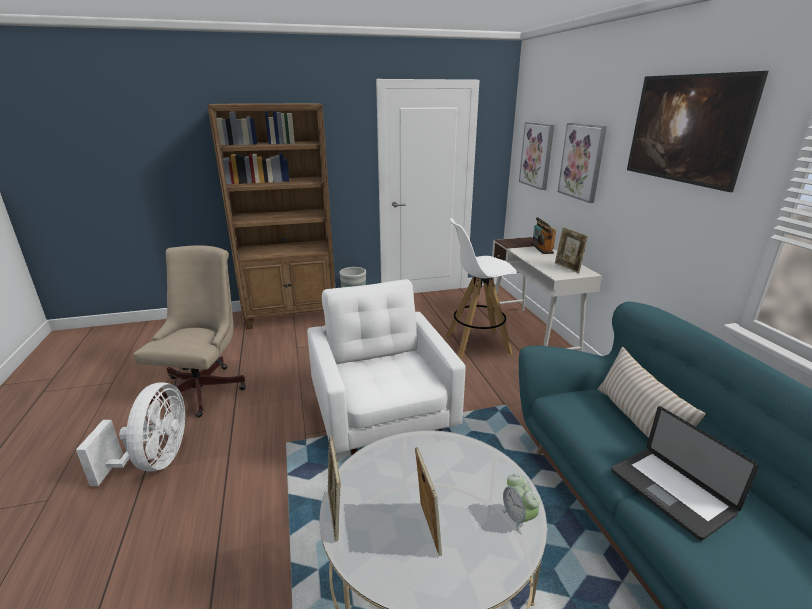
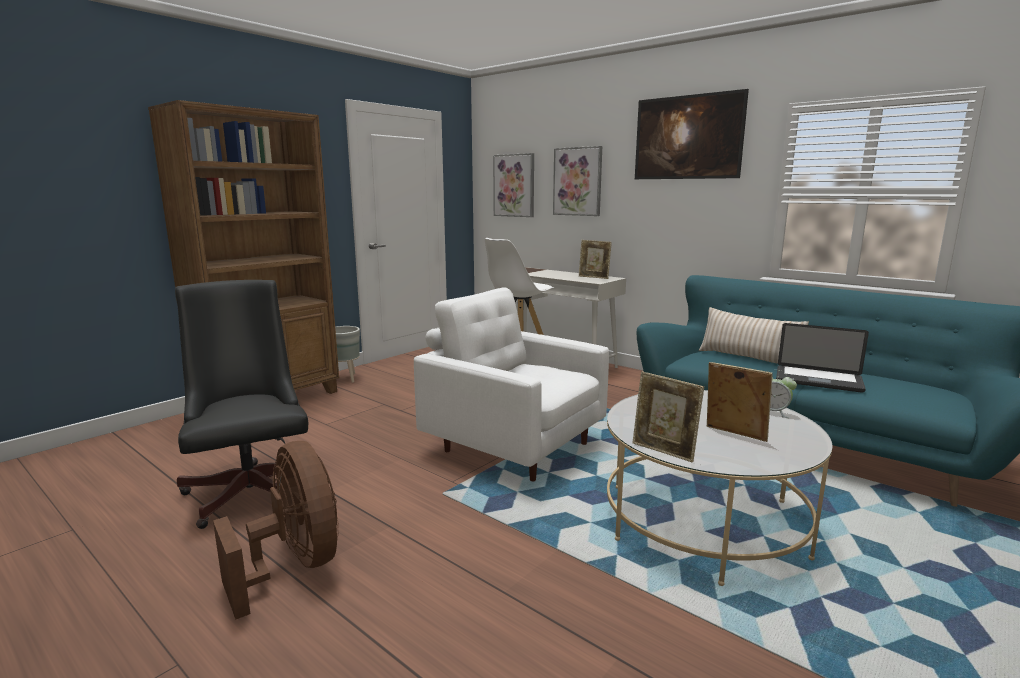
camera: 35 degrees left, 10 degrees down
(155, 461) = (295, 566): white fan -> brown fan
(204, 387) = (252, 488): beige office chair -> black office chair
(541, 248) = (548, 271): radio -> none

